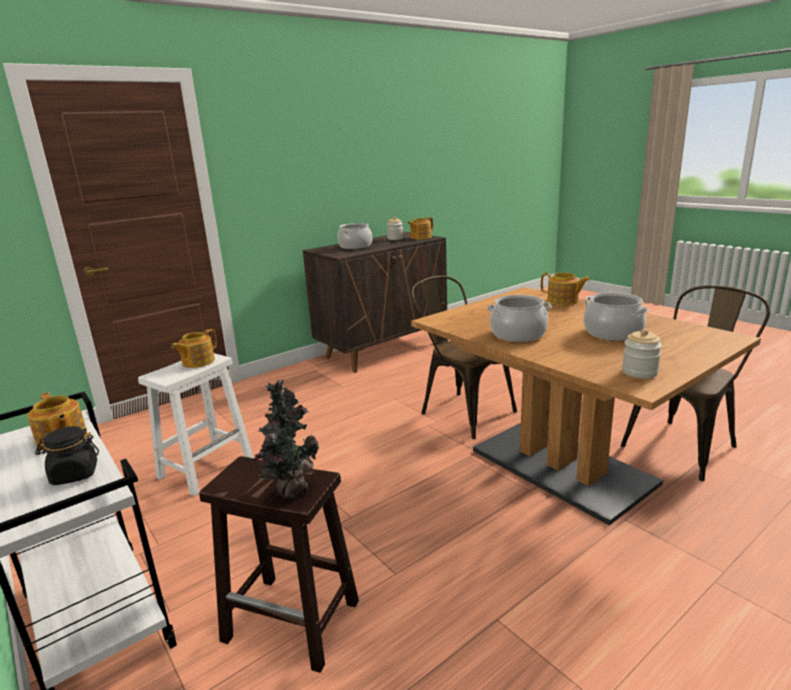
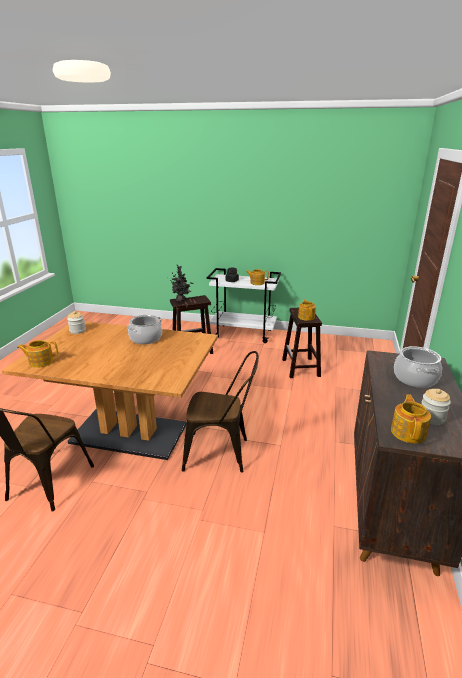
camera: 140 degrees right, 5 degrees up
(207, 467) = (301, 368): white stool -> brown stool
(563, 301) = (135, 378): teapot -> teapot (40, 362)
(613, 333) = (92, 352): cooking pot -> none

